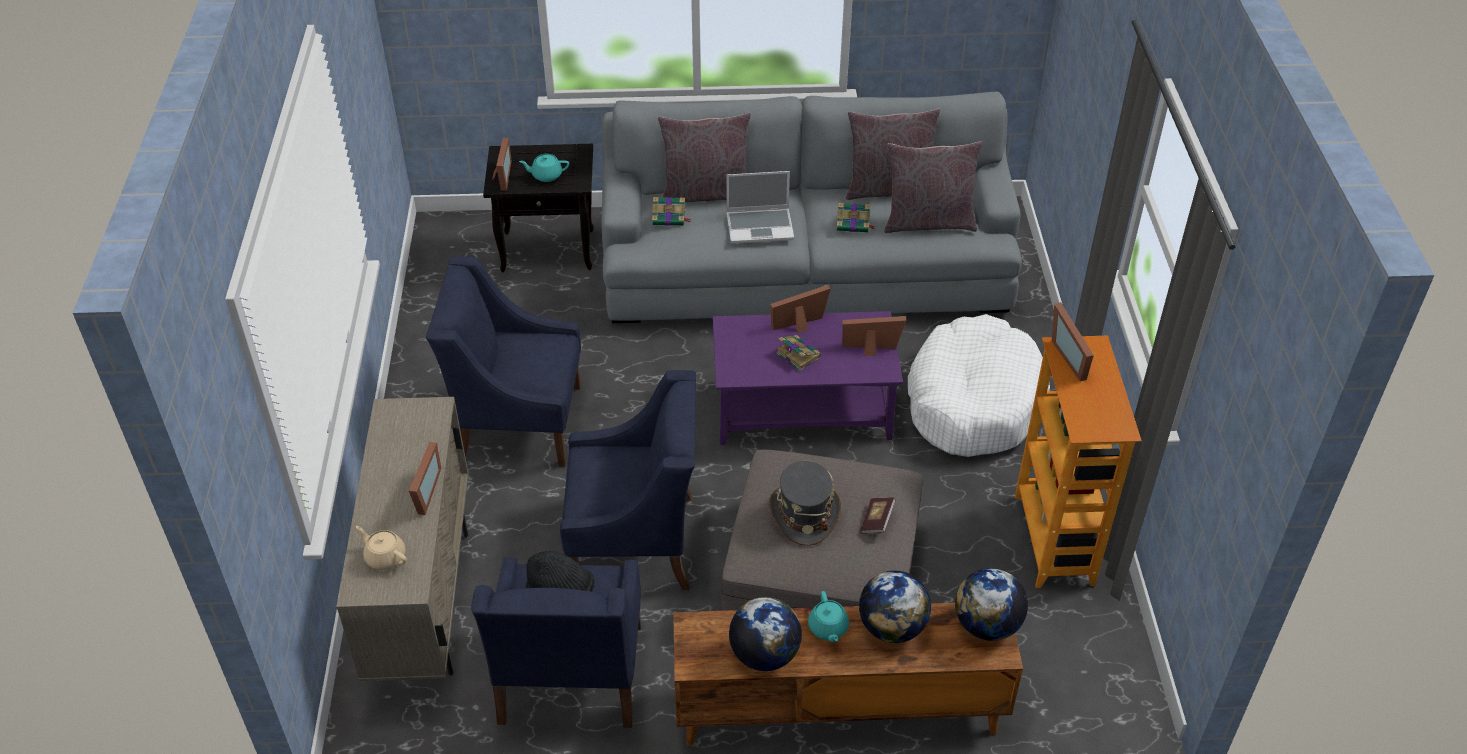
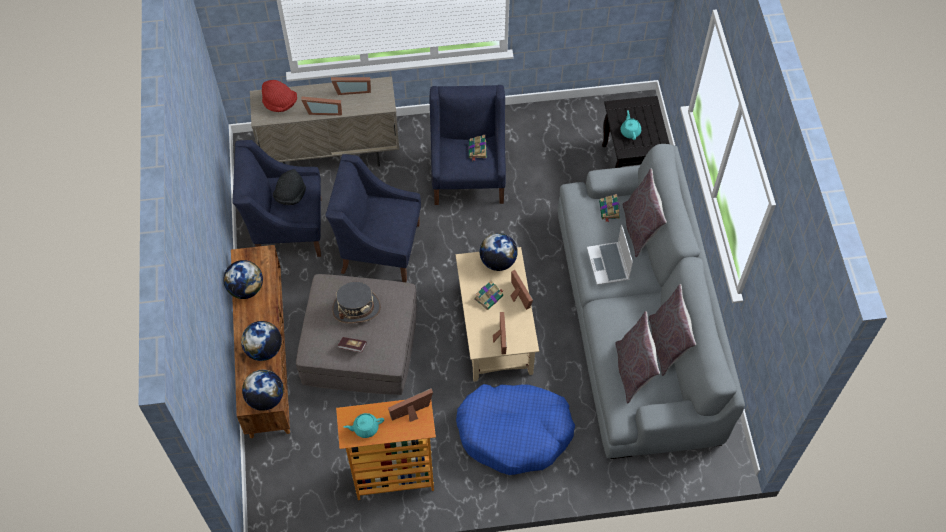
camera: 85 degrees right, 15 degrees up
(385, 557) = (280, 103): beige teapot -> red hat
(500, 177) = (623, 107): picture frame -> picture frame (352, 89)
(635, 541) = (379, 247): blue armchair -> blue armchair turned 105 degrees clockwise
(735, 341) = (498, 261): none -> globe
(804, 409) = (496, 329): purple coffee table -> beige coffee table
(828, 628) = (263, 318): turquoise teapot -> turquoise teapot (365, 428)
(854, 224) = (621, 322): book -> book (477, 150)
(973, 401) = (514, 432): white dog bed -> blue dog bed

